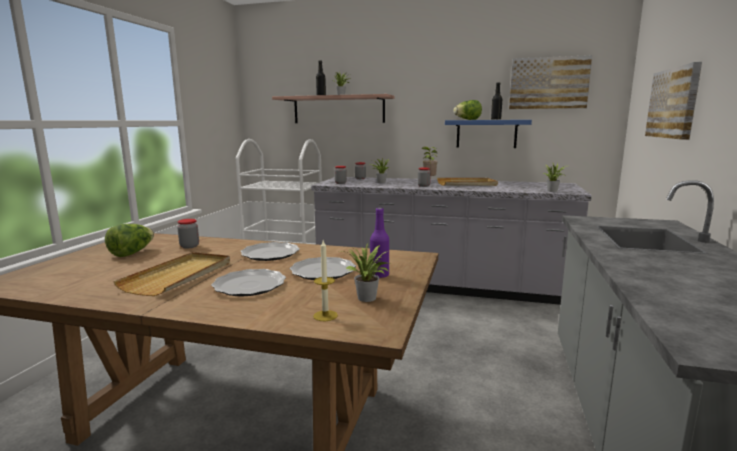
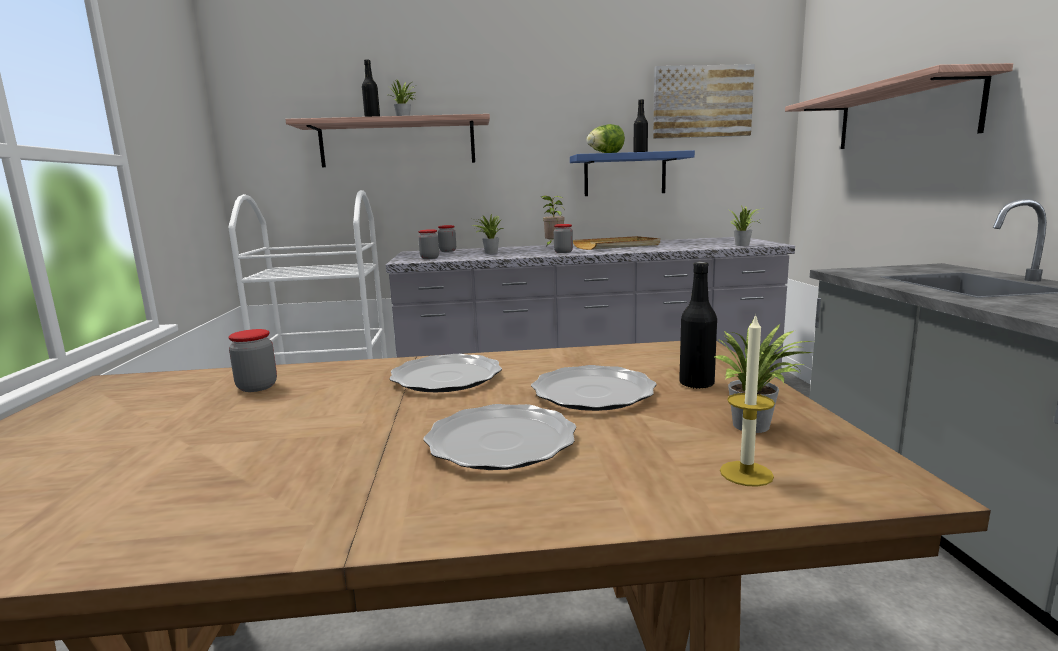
camera: 20 degrees left, 0 degrees up
(132, 253) = (133, 419): lettuce -> none
(179, 276) = (317, 449): beige tray -> none
(379, 275) = (696, 384): purple bottle -> black bottle
(673, 103) = (904, 115): picture -> shelf

